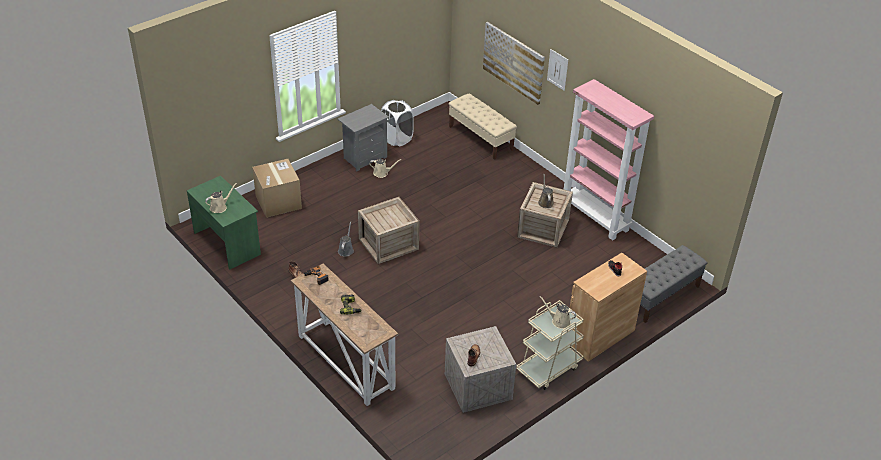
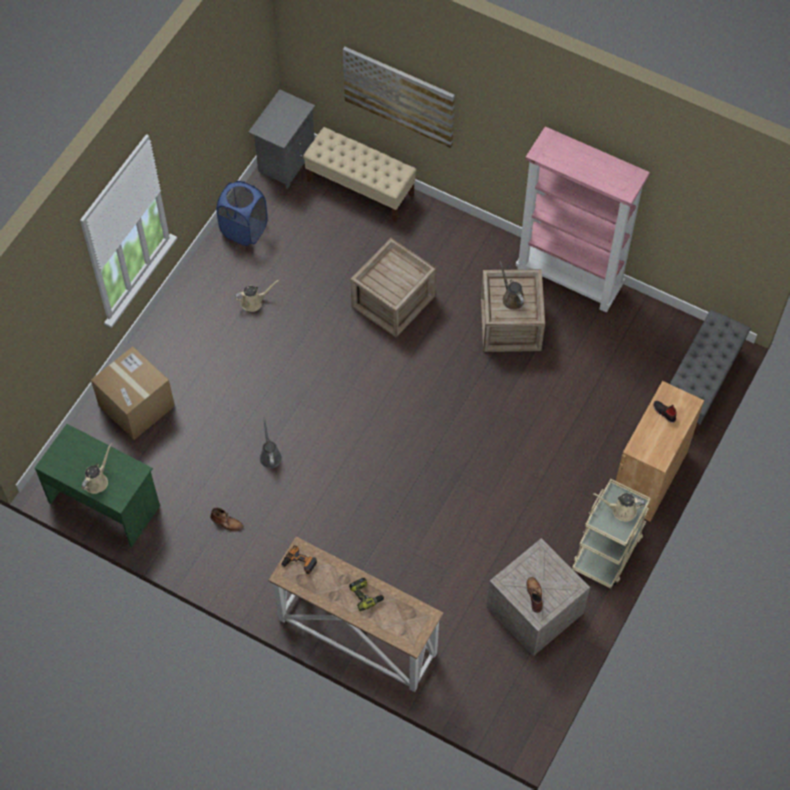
camera: 20 degrees left, 20 degrees up
(364, 158) = (215, 282): grey nightstand -> grey nightstand (285, 161)
(387, 244) = (320, 425): crate -> crate (392, 301)
(397, 139) = (244, 230): white laundry basket -> blue laundry basket
(557, 69) = (479, 110): picture -> none

